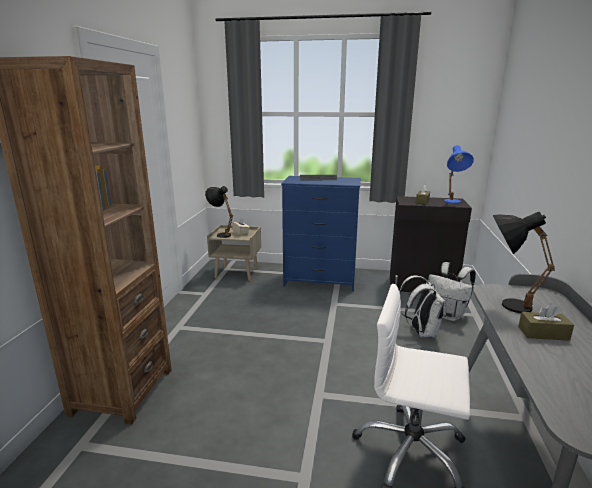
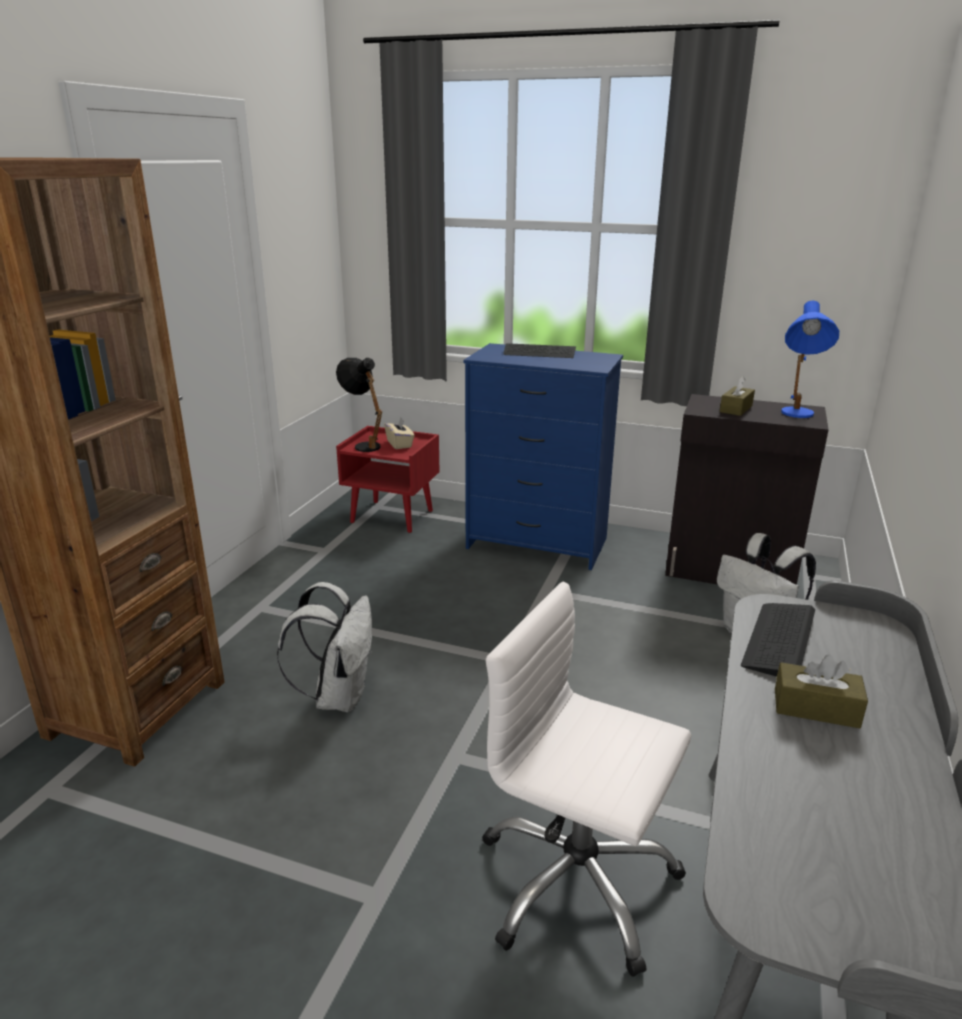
camera: 10 degrees right, 5 degrees up
(237, 273) = (393, 516): beige nightstand -> red nightstand
(421, 332) = (689, 662): white backpack -> white backpack (339, 696)
(504, 304) = (778, 640): black table lamp -> keyboard

